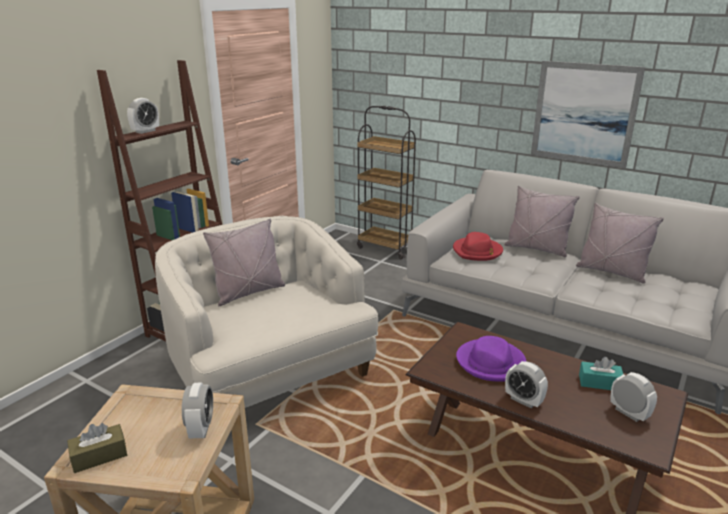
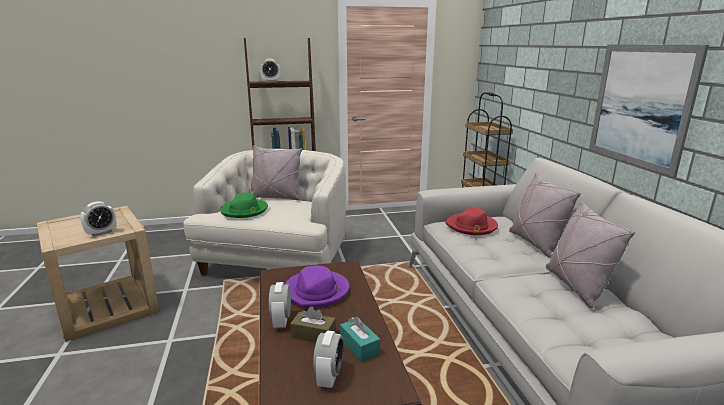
camera: 45 degrees right, 5 degrees down
(99, 456) = (59, 224): brown tissue box -> brown tissue box (313, 335)
(261, 322) = (244, 210): none -> green hat

